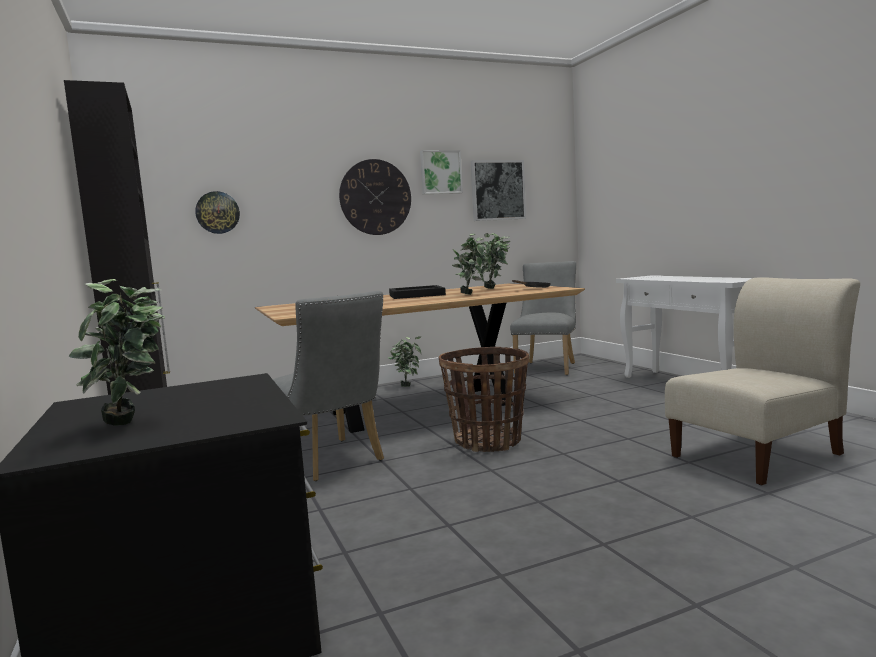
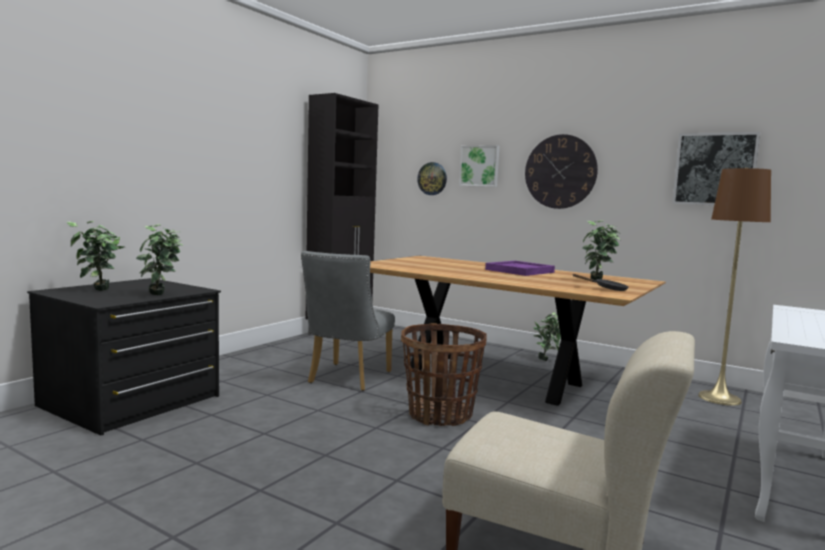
camera: 55 degrees right, 0 degrees up
(417, 295) = (519, 271): black tray -> purple tray
(440, 172) = (637, 147): picture -> picture (479, 166)
(474, 294) = (536, 280): potted plant -> potted plant (161, 295)
(547, 367) = (719, 398): grey chair -> brown floor lamp

